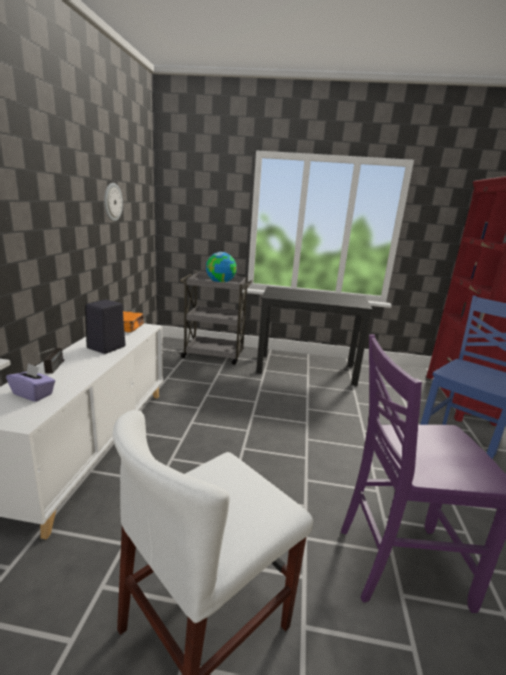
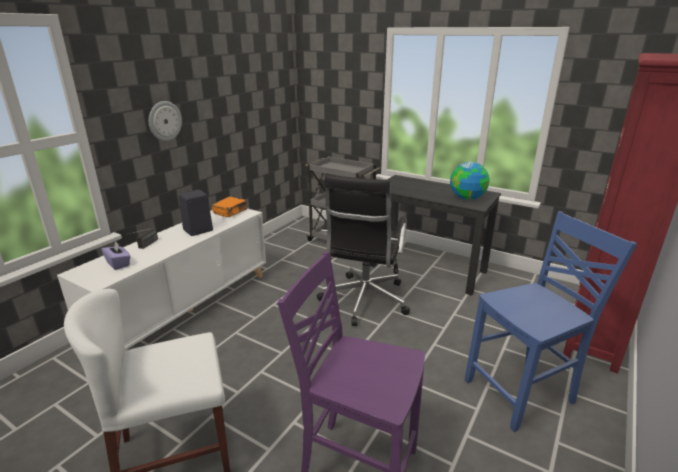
camera: 25 degrees right, 5 degrees up
(112, 202) = (236, 94): wall clock -> wall clock (164, 121)
(220, 282) = (346, 168): globe -> globe (467, 198)
(276, 404) = (363, 301): none -> black office chair

